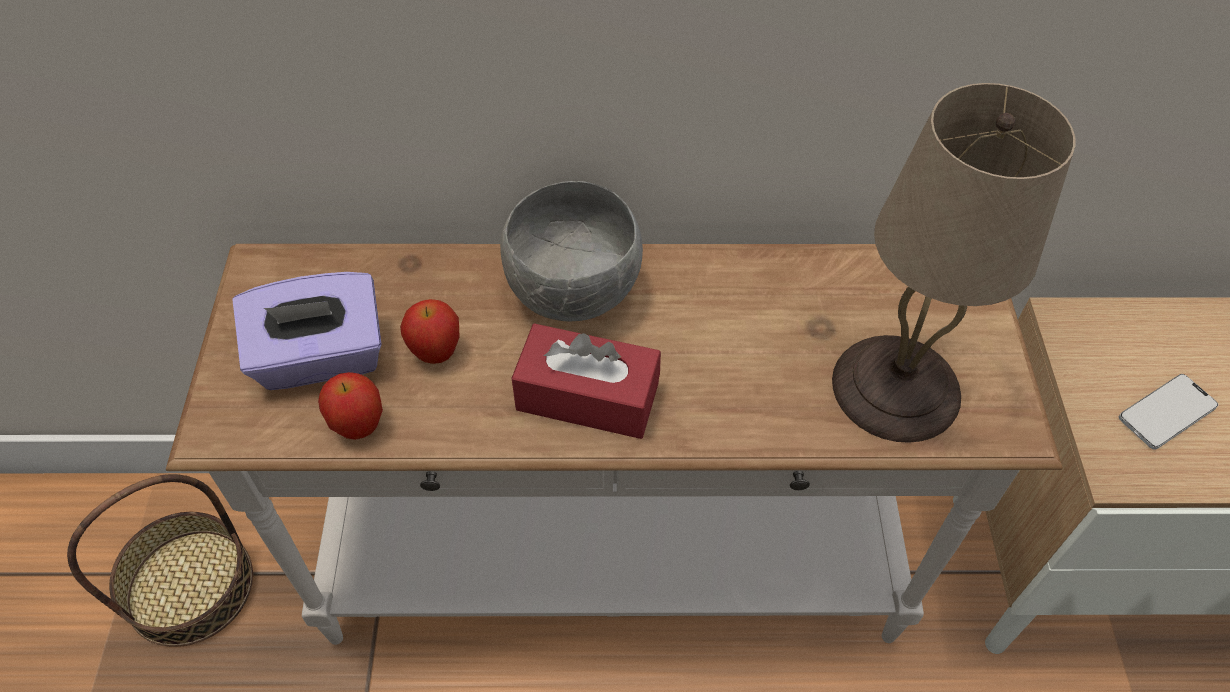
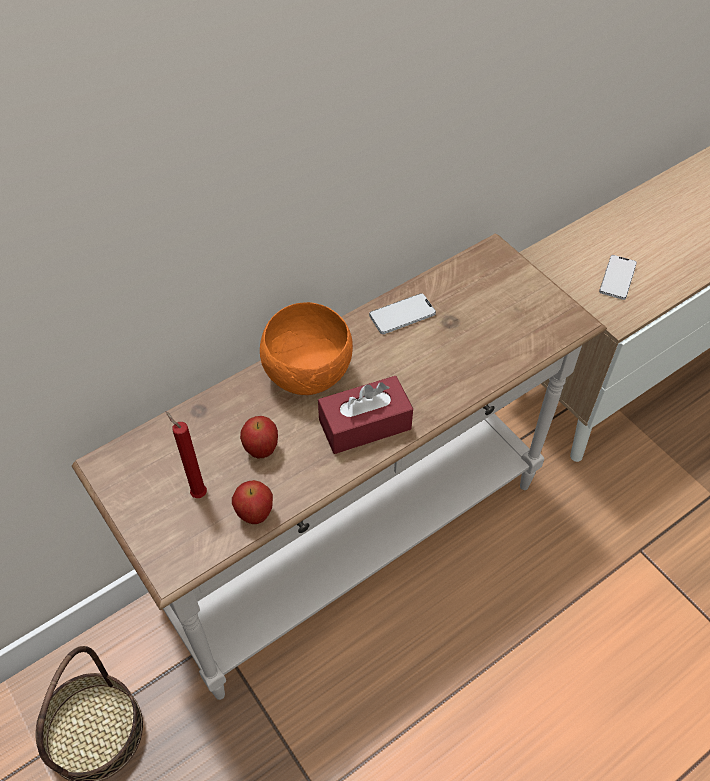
camera: 35 degrees left, 0 degrees up
(321, 358) = (197, 492): purple tissue box -> red candle
(576, 293) = (310, 374): grey bowl -> orange bowl
(761, 284) = (402, 315): none -> phone
(899, 389) = (510, 331): beige table lamp -> none

